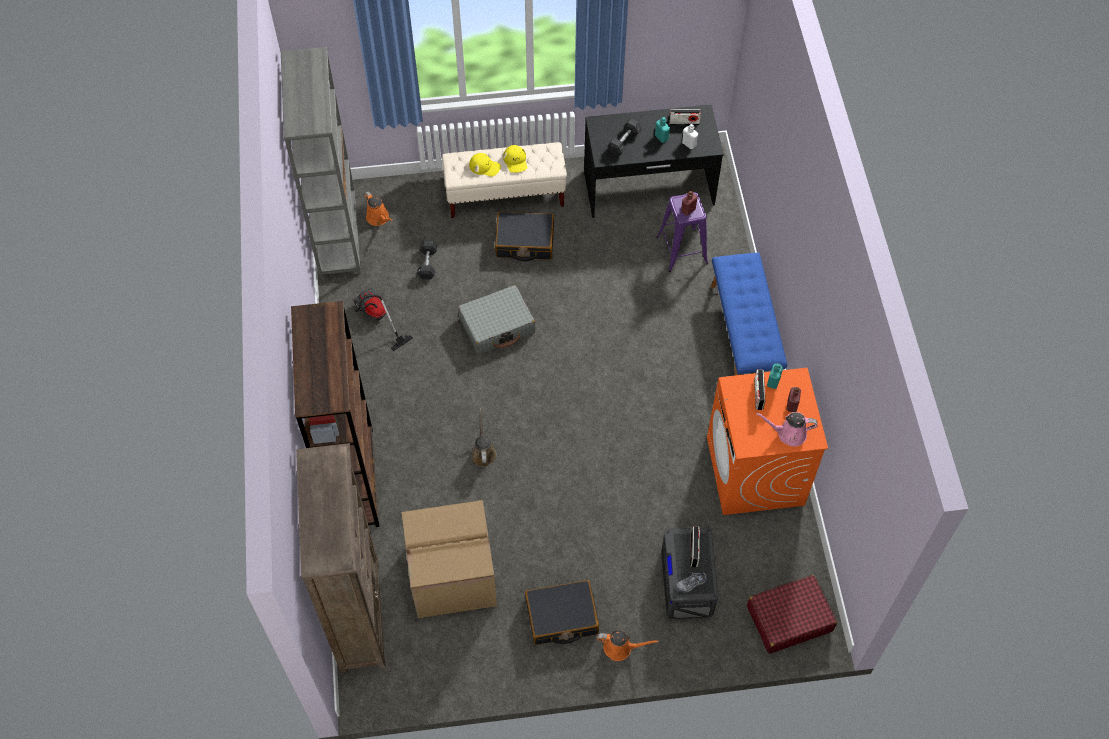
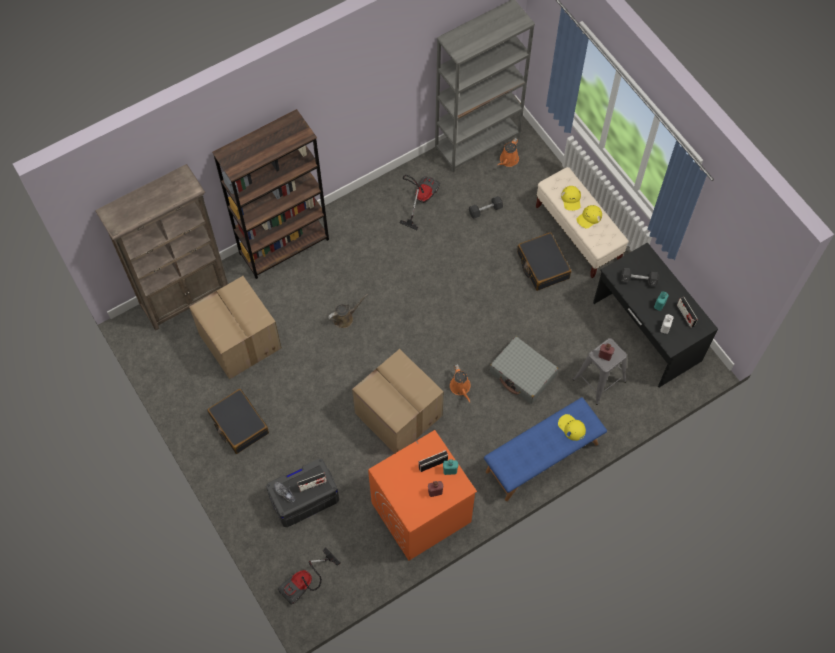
camera: 65 degrees right, 5 degrees up
(497, 326) = (456, 280): grey suitcase -> grey suitcase (523, 374)
(620, 648) = (232, 473): orange watering can -> orange watering can (460, 388)
(629, 448) = (397, 414): none -> cardboard box
(682, 250) = (599, 380): purple stool -> grey stool
(744, 278) = (571, 427): none -> yellow cap
(788, 434) = (408, 498): pink watering can -> none
(788, 618) = (306, 583): red suitcase -> vacuum cleaner

